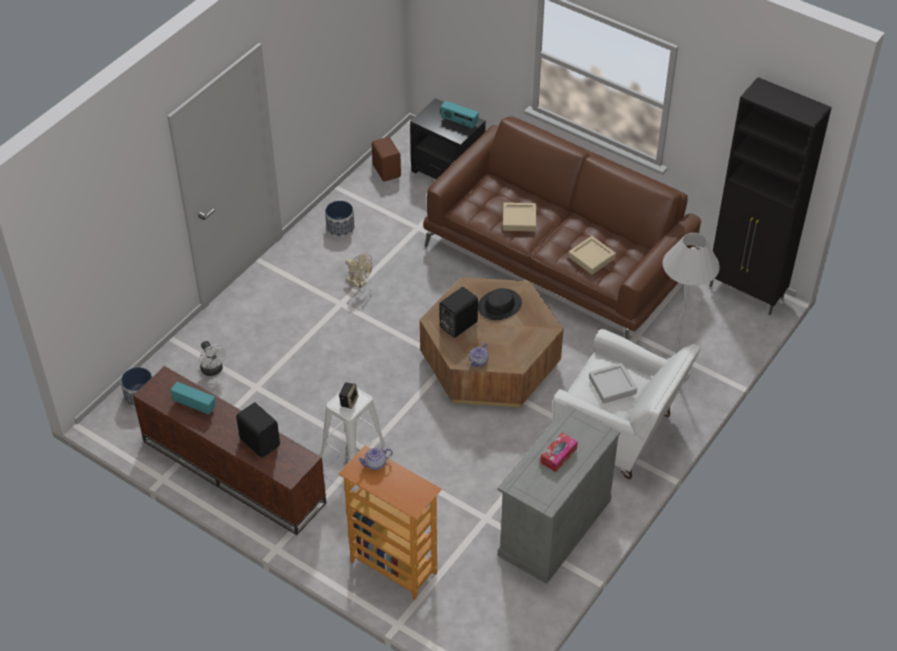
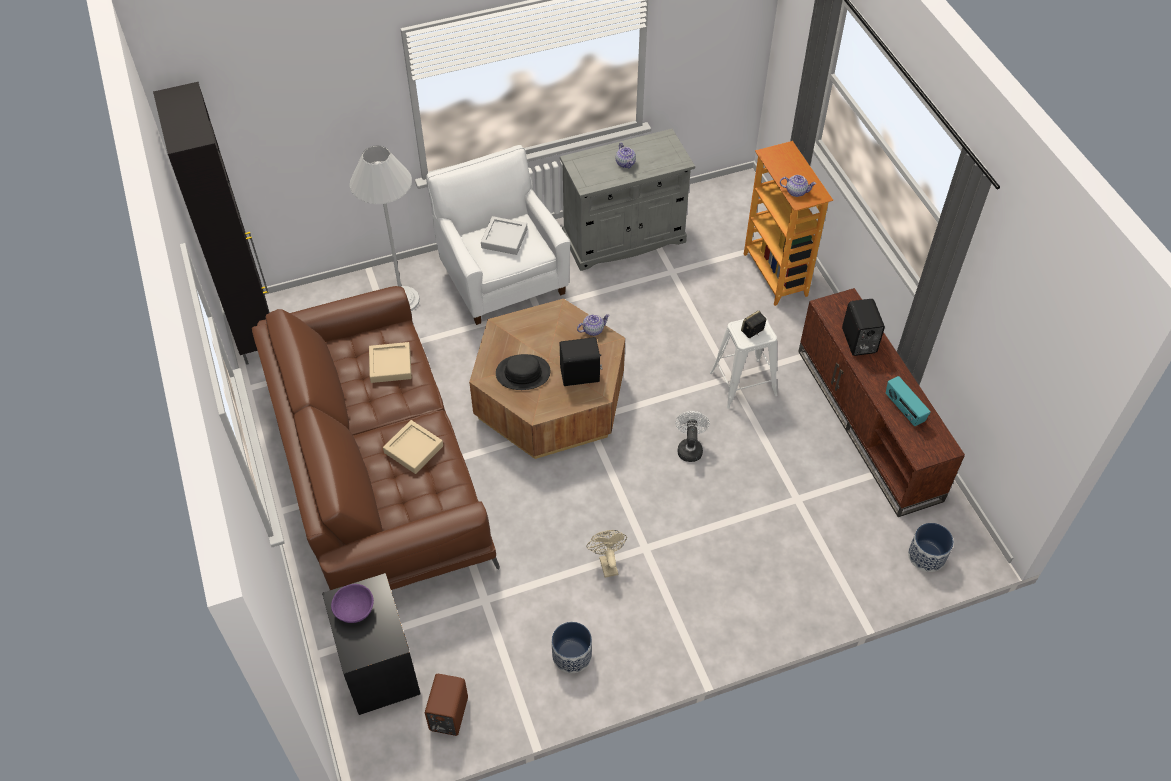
camera: 145 degrees left, 5 degrees up
(213, 370) = (832, 543): white fan -> white fan (689, 448)
(459, 122) = (354, 610): radio -> purple bowl
(558, 456) = (625, 163): tissue box -> teapot

